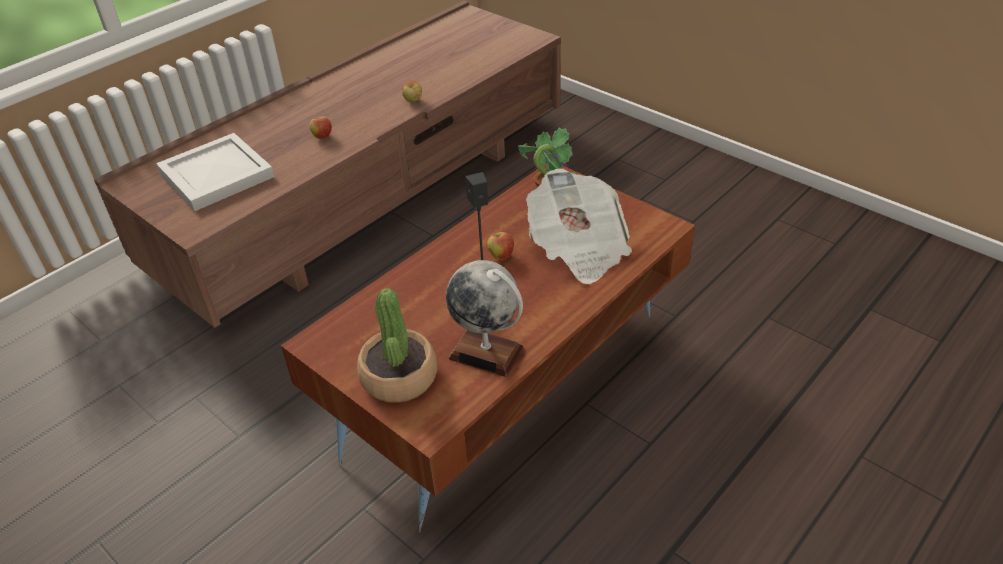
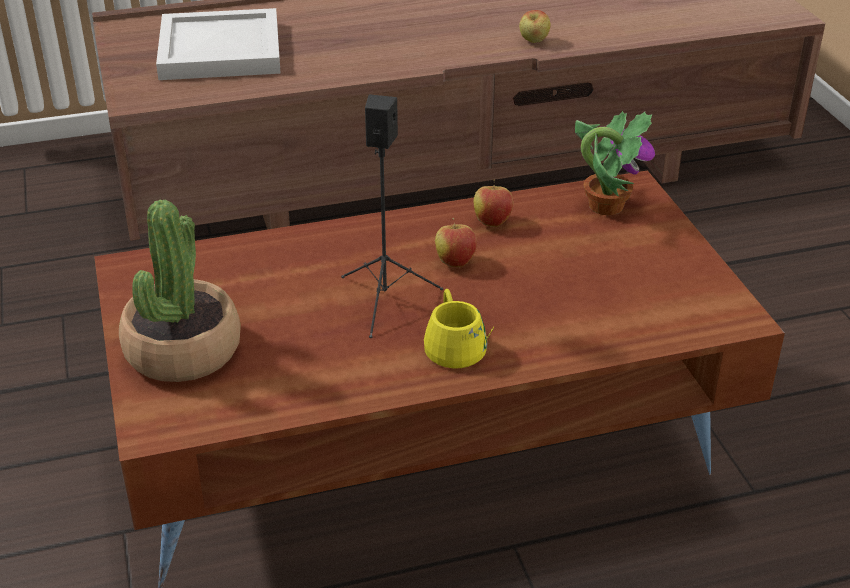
camera: 30 degrees right, 5 degrees down
(322, 137) = (380, 48): apple -> apple (492, 222)
(486, 352) = (316, 370): globe -> none
(548, 302) = (460, 343): none -> yellow mug
(578, 248) = (572, 294): newspaper -> none

